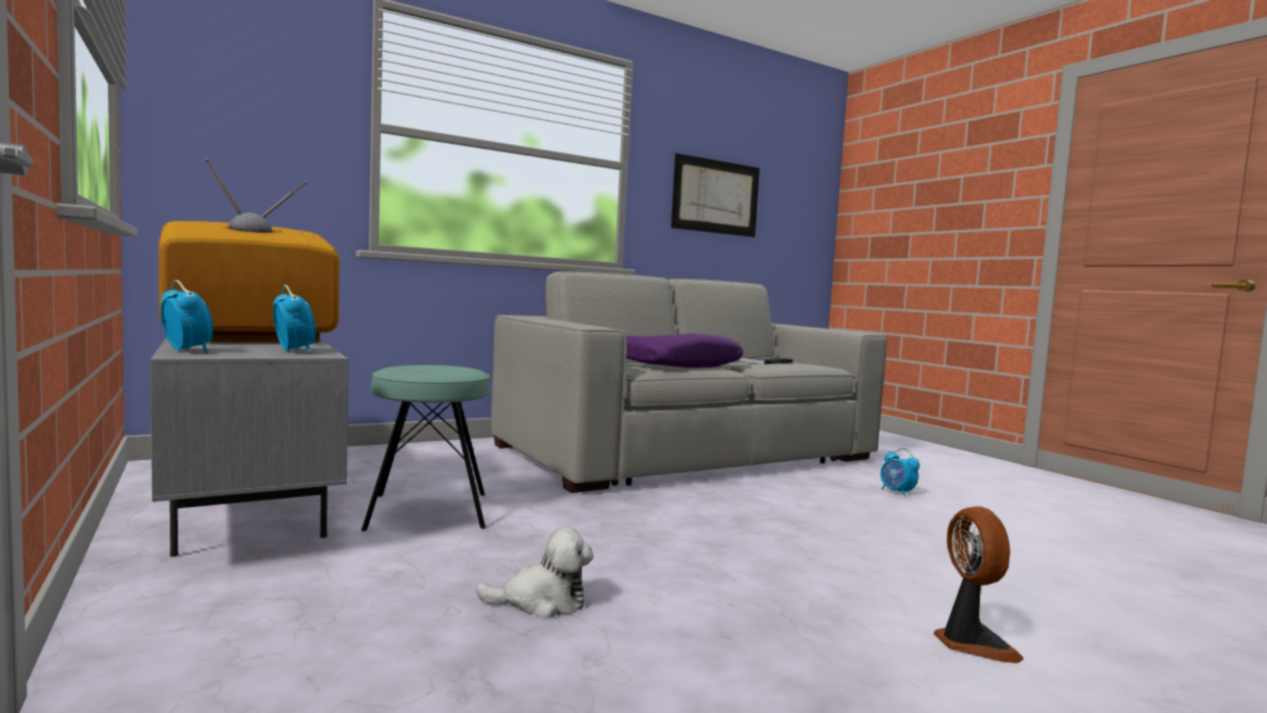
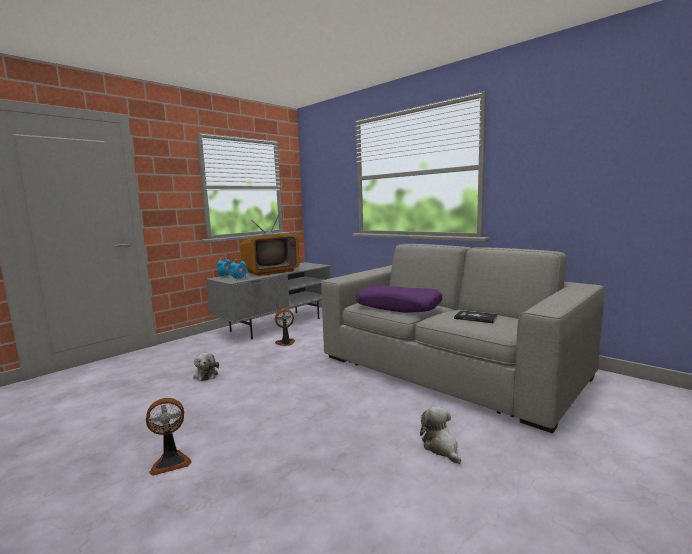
camera: 75 degrees right, 5 degrees up
(250, 338) = (270, 271): television -> television turned 105 degrees clockwise
(428, 511) = (285, 343): turquoise stool -> fan
(716, 197) = (569, 172): picture -> none
(897, 492) = (441, 447): alarm clock -> plush toy

